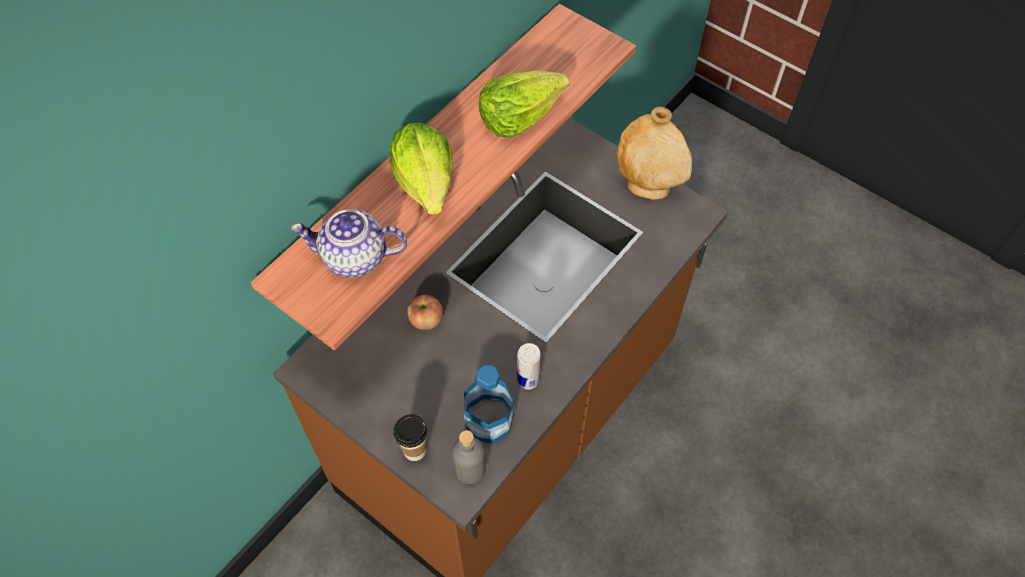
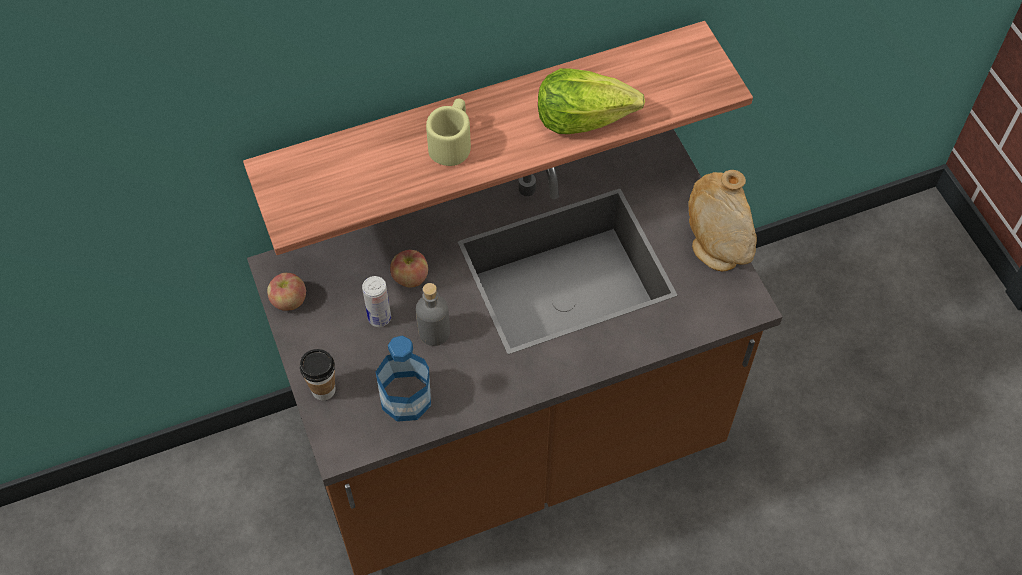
camera: 30 degrees right, 0 degrees up
(335, 391) = (289, 301): none -> apple
(354, 258) = (342, 181): teapot -> none
(426, 183) = (452, 142): lettuce -> beige mug
(470, 469) = (360, 432): grey bottle -> grey bottle (434, 332)
(528, 380) = (466, 380): can -> can (379, 318)

